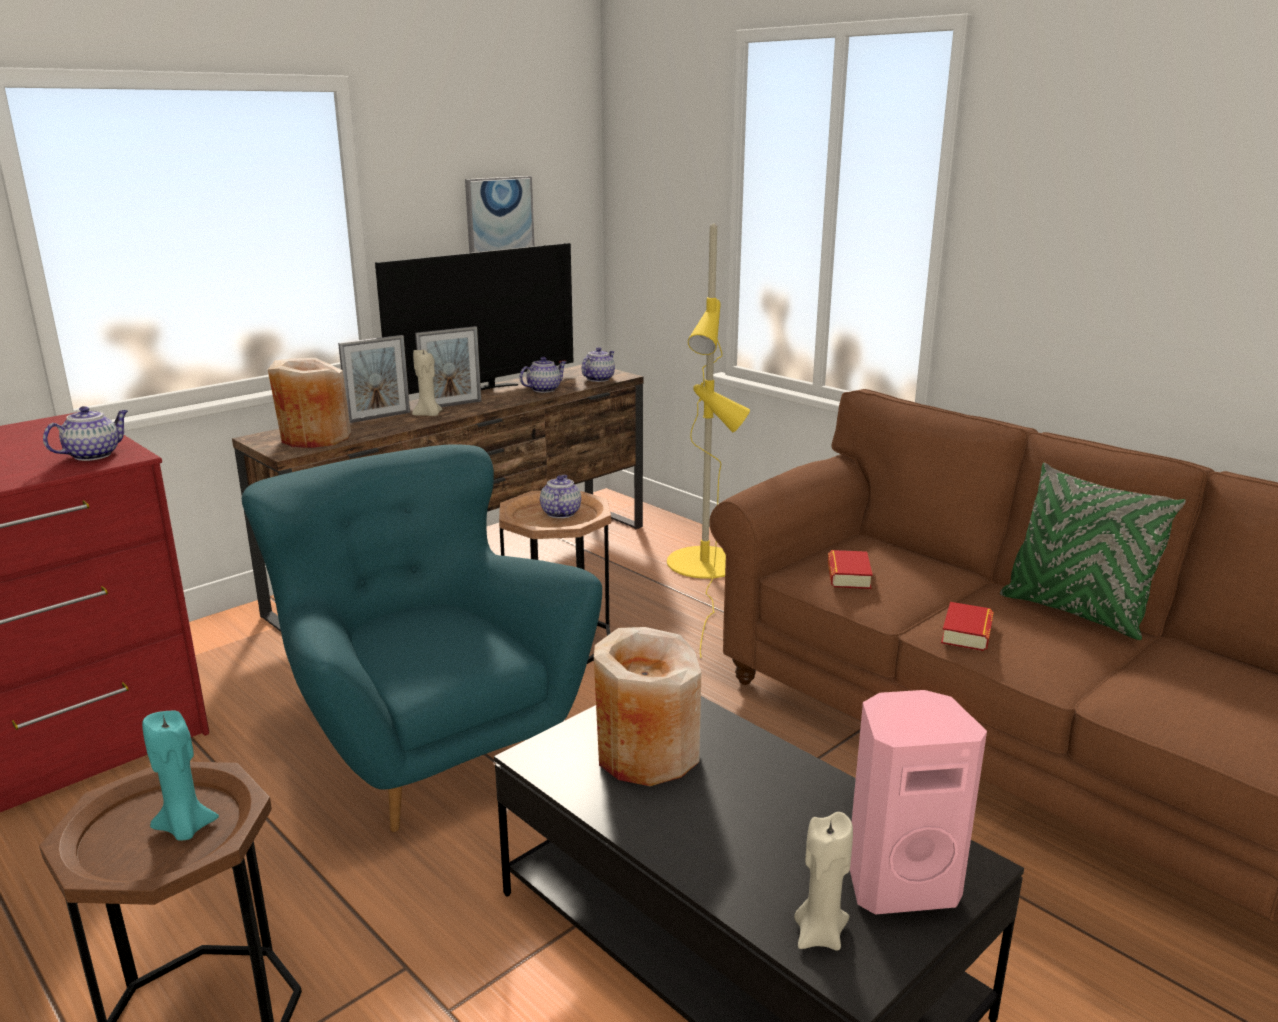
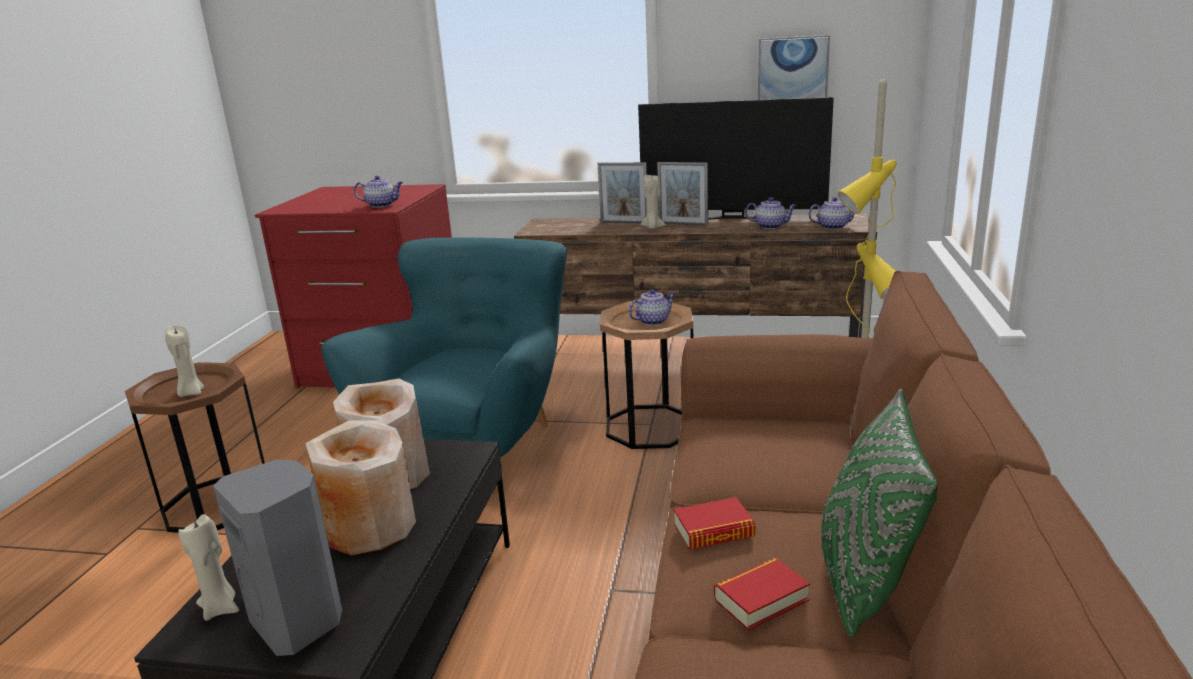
camera: 55 degrees right, 0 degrees up
(185, 829) = (191, 393): turquoise candle -> beige candle
(315, 438) = (563, 227): beige vase -> beige vase (369, 527)
(848, 575) = (732, 443): book -> book (761, 600)
(899, 882) = (300, 622): pink speaker -> grey speaker

